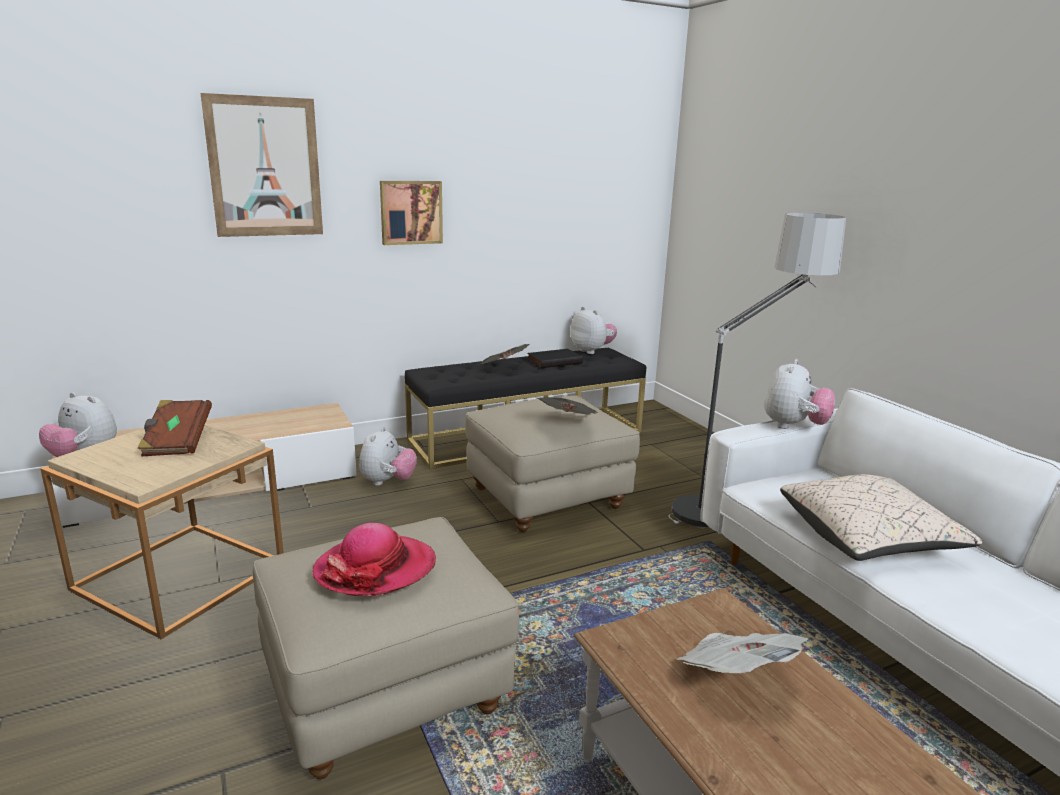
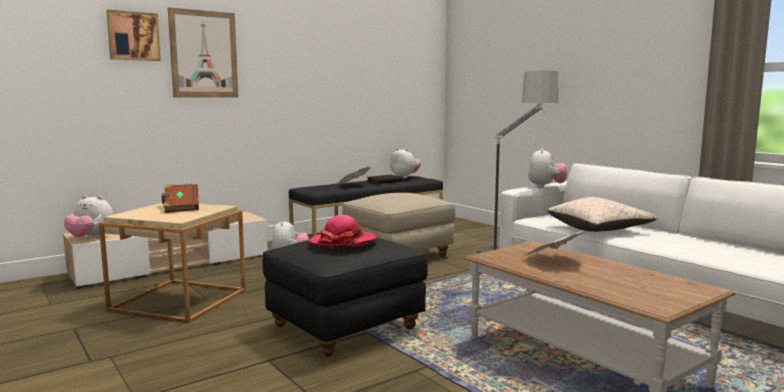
camera: 10 degrees left, 10 degrees down
(386, 690) = (345, 327): beige ottoman -> black ottoman
(410, 212) = (291, 85): picture -> picture (133, 36)
(568, 422) = (412, 198): newspaper -> none

